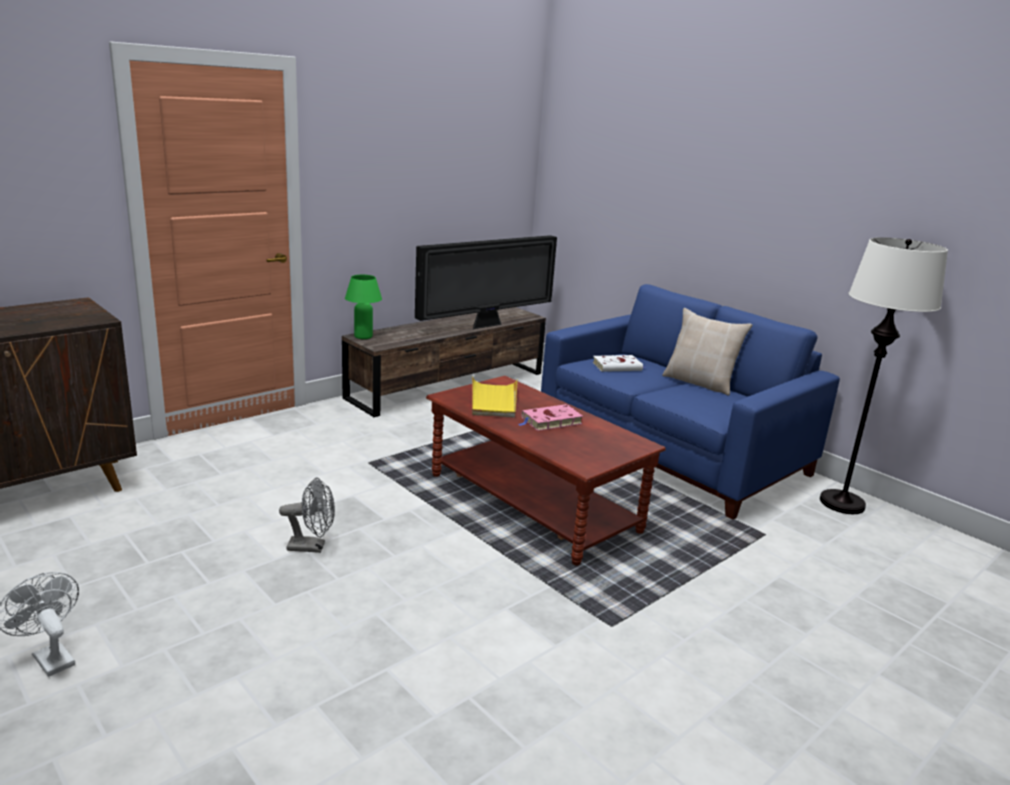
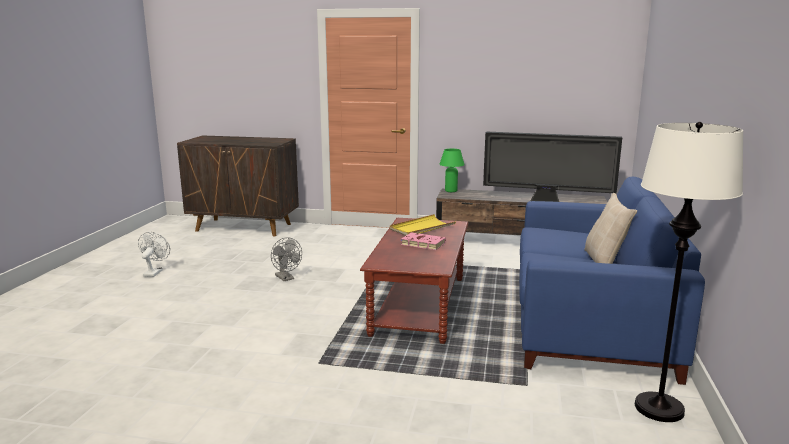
camera: 55 degrees right, 5 degrees down
(618, 367) = (560, 236): white book -> none

